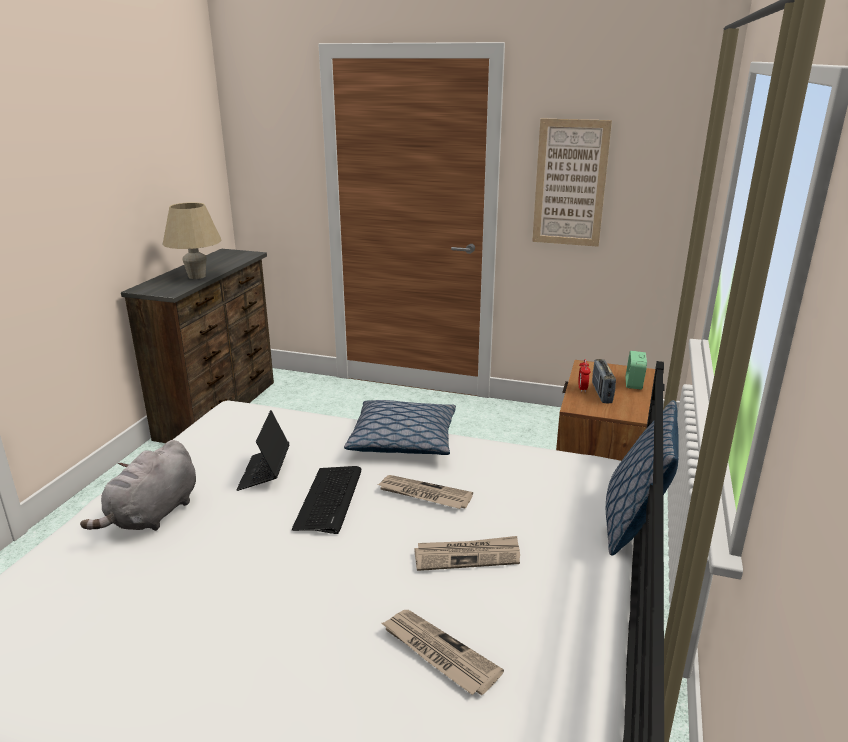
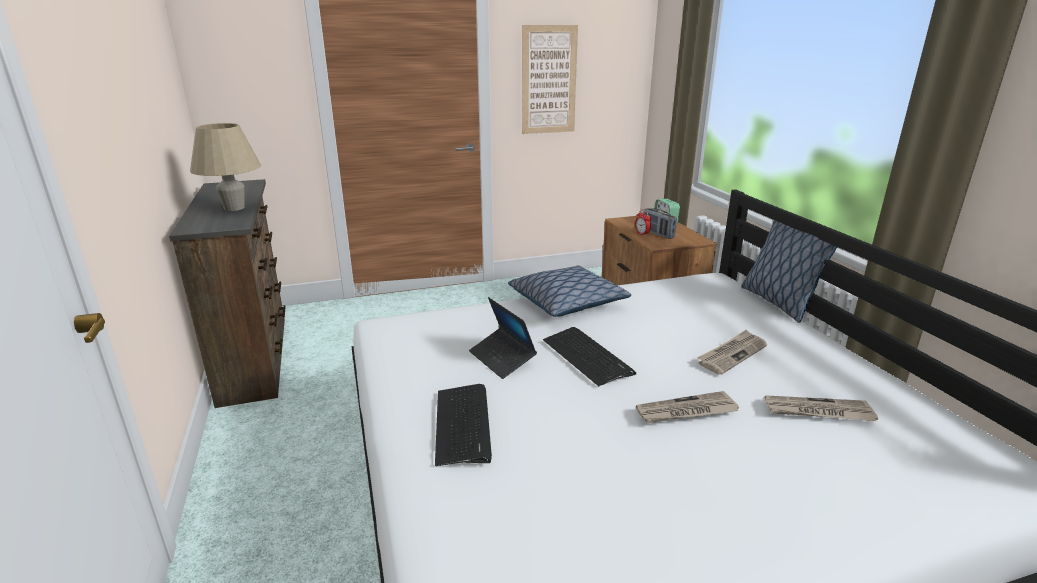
camera: 35 degrees left, 0 degrees up
(152, 515) = (463, 424): grey plush toy -> keyboard
(424, 494) = (643, 330): newspaper -> newspaper (686, 411)

